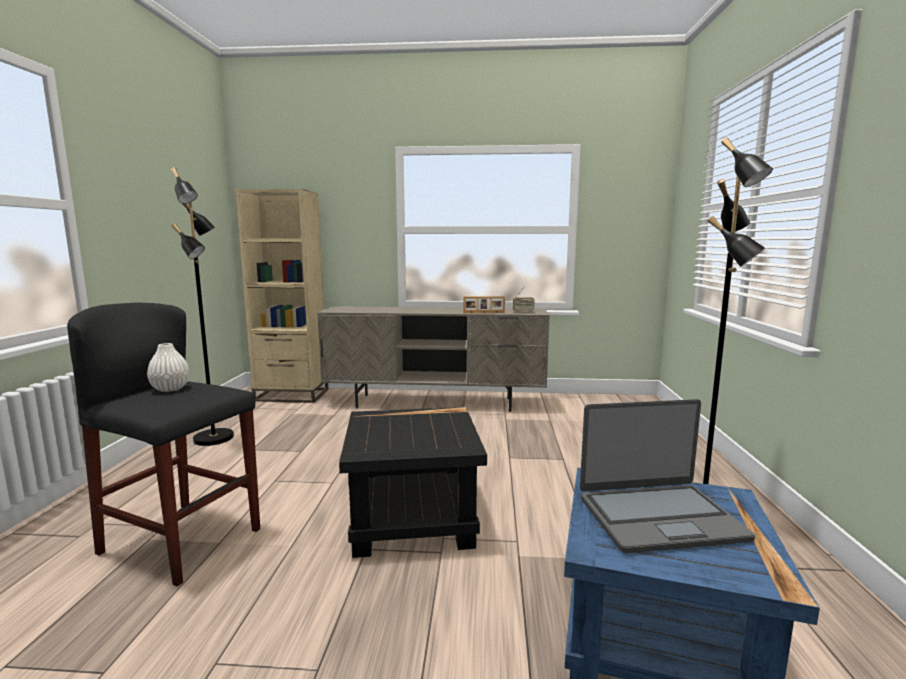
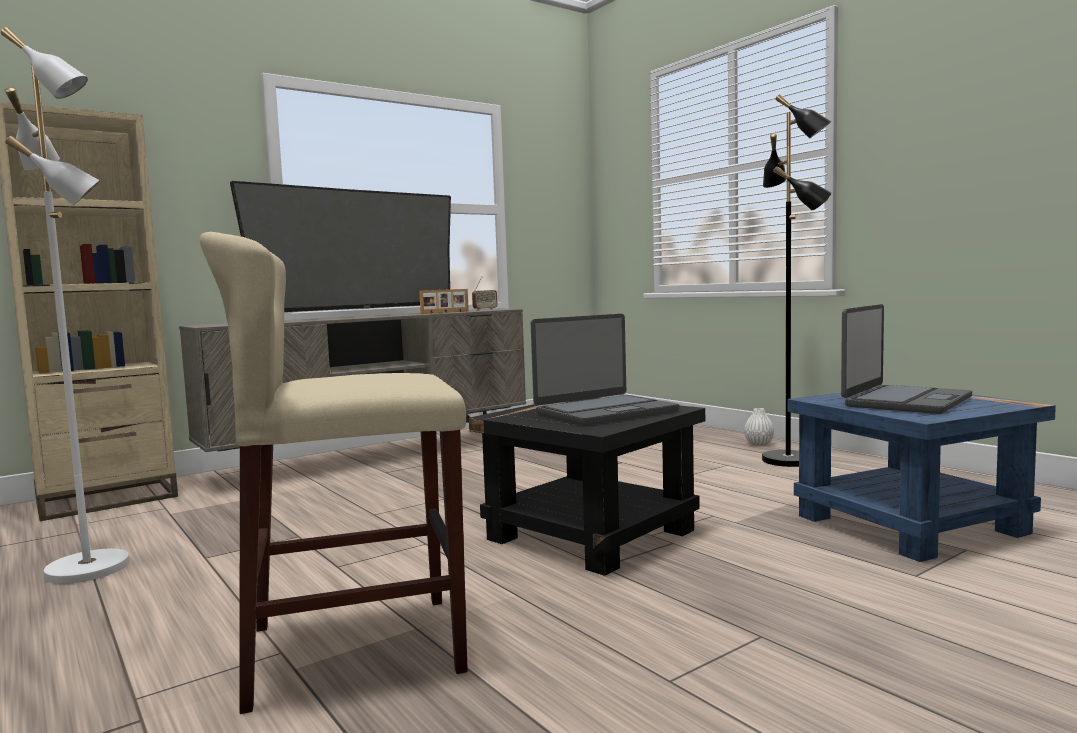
camera: 40 degrees left, 5 degrees down
(170, 389) = (327, 379): white vase -> white vase (759, 444)
(182, 541) = (355, 648): black stool -> beige stool
(215, 438) = (91, 568): black floor lamp -> white floor lamp
(418, 434) = (605, 412): none -> laptop
(428, 309) = (359, 316): none -> television

